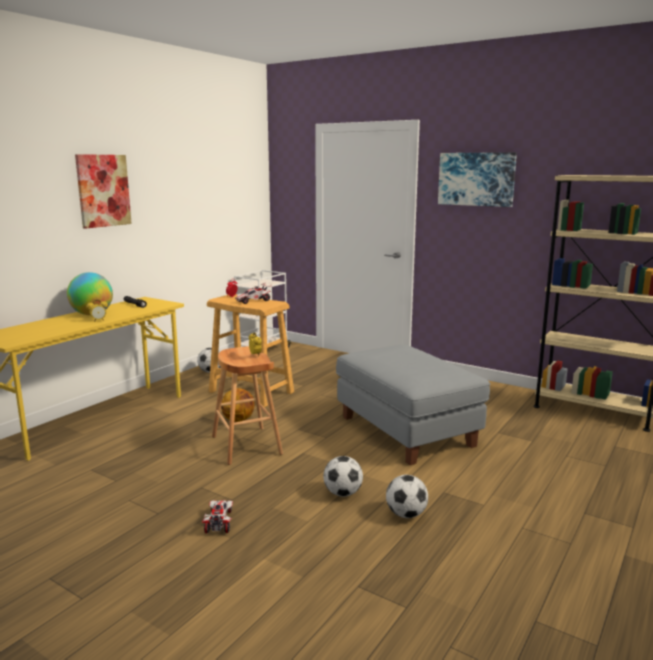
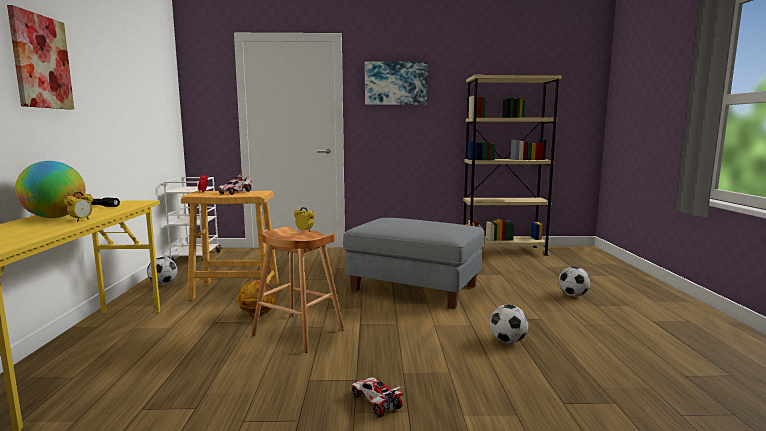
camera: 35 degrees left, 5 degrees down
(343, 493) = (441, 342): football -> football (573, 295)

